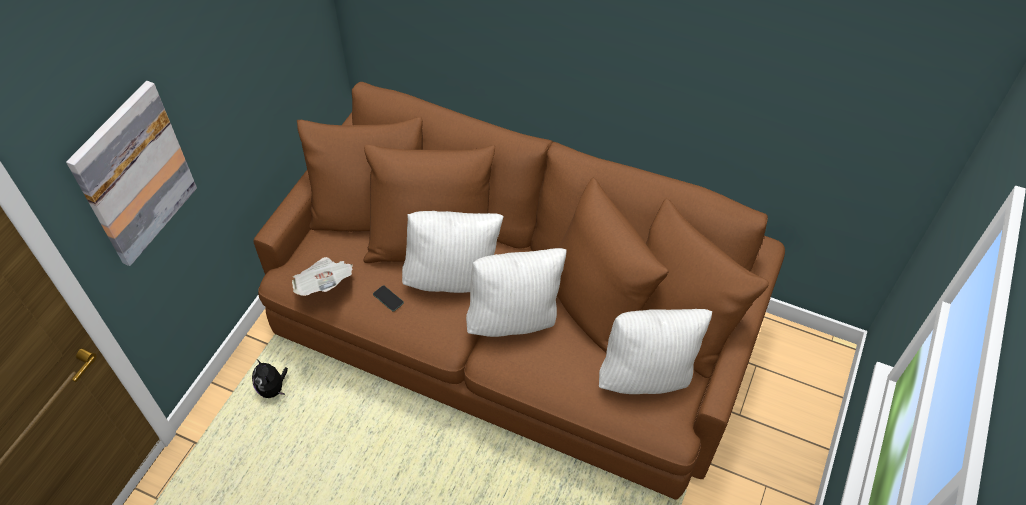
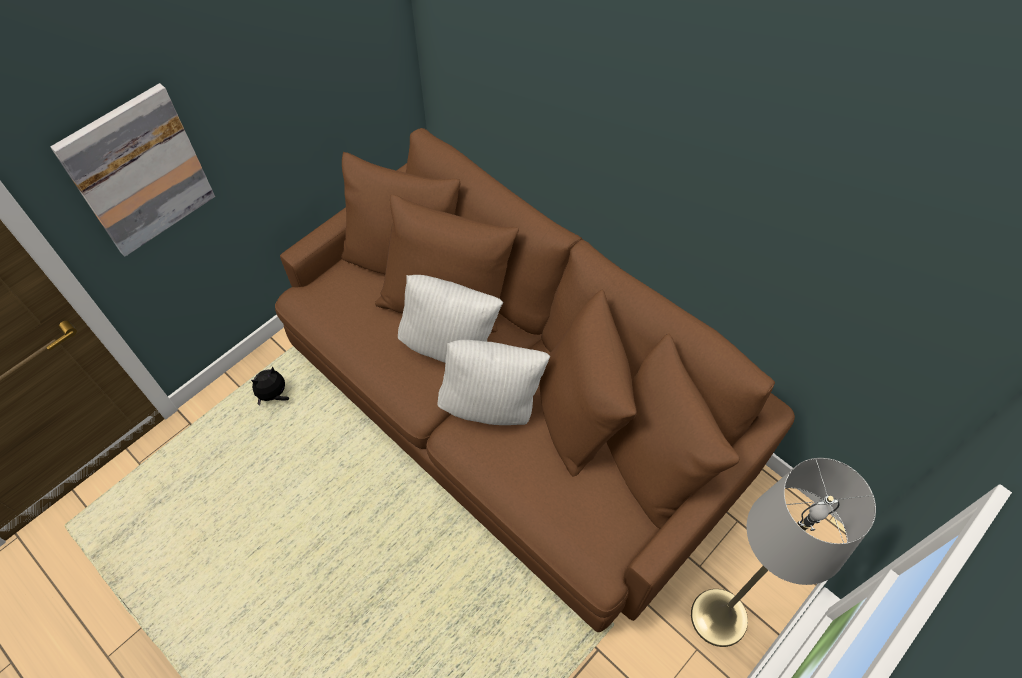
camera: 20 degrees right, 5 degrees up
(273, 388) = (274, 395): plush toy -> plush toy turned 60 degrees clockwise
(324, 285) = (330, 317): newspaper -> none
(388, 298) = (382, 348): phone -> none
(646, 375) = (598, 505): white pillow -> none
(773, 452) = (719, 617): none -> grey floor lamp

